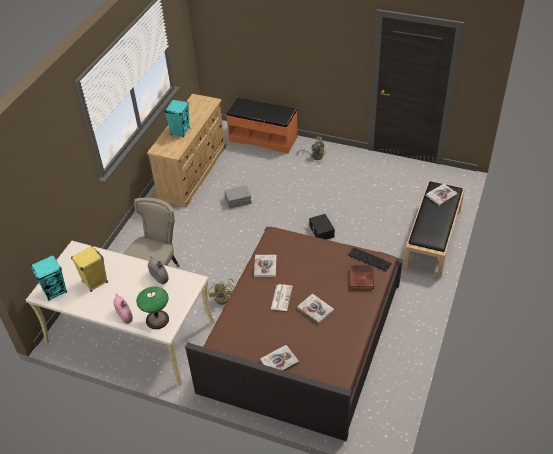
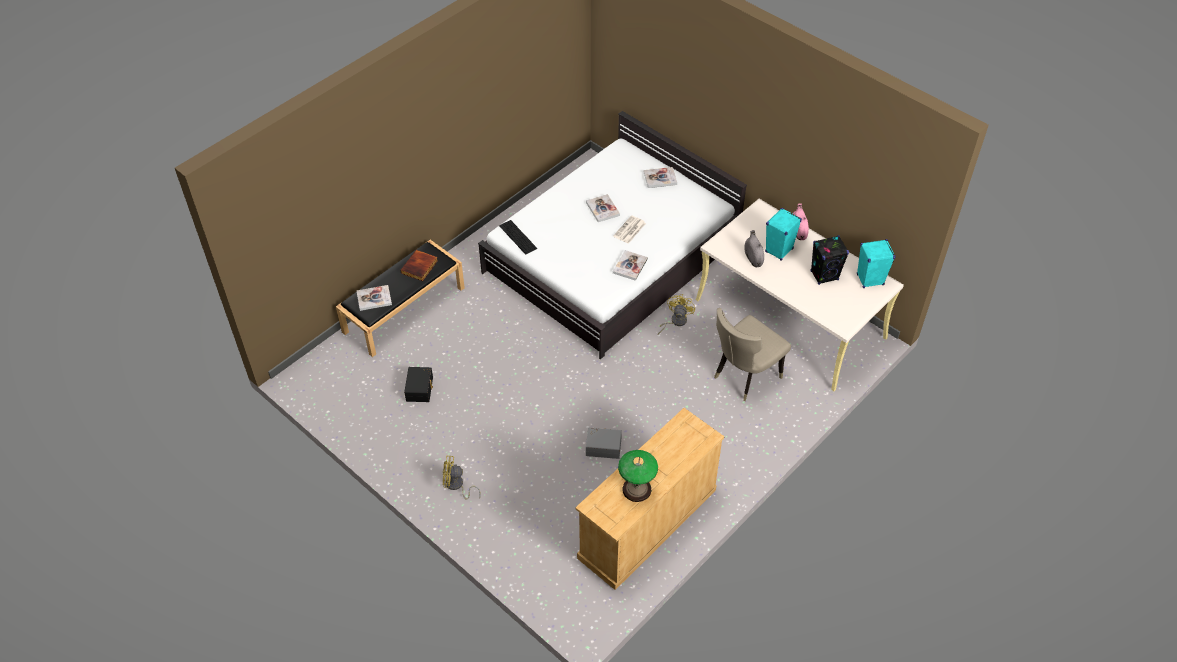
camera: 160 degrees left, 5 degrees up
(95, 282) = (824, 275): yellow speaker -> black speaker
(157, 320) = (766, 218): table lamp -> table lamp (637, 489)
(180, 131) = (663, 460): turquoise speaker -> turquoise speaker (779, 250)
(263, 138) = (512, 552): orange bench -> none
(302, 336) = (612, 257): brown bed -> white bed
(321, 231) = (523, 363): black storage box -> black storage box (420, 388)
(361, 278) = (540, 221): book -> book (420, 267)

